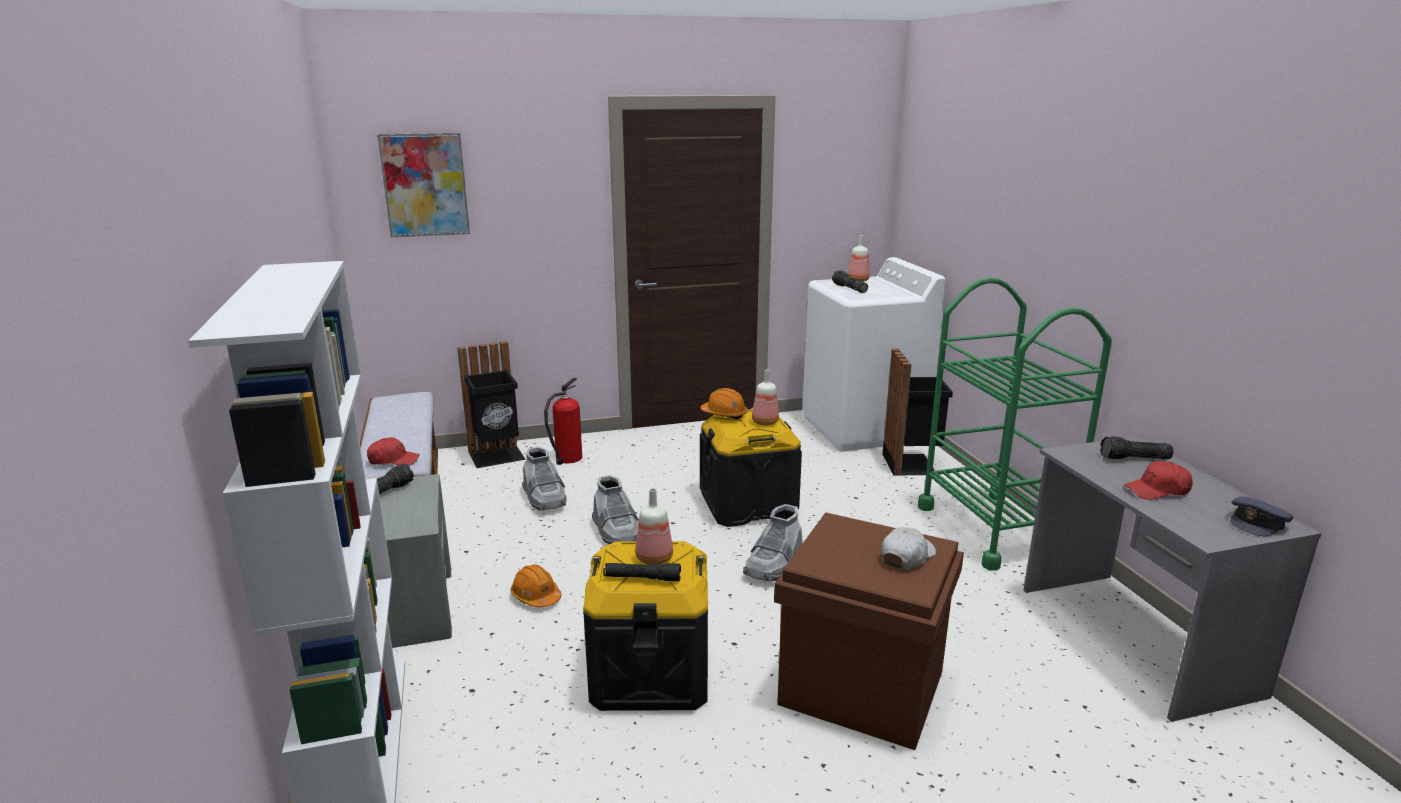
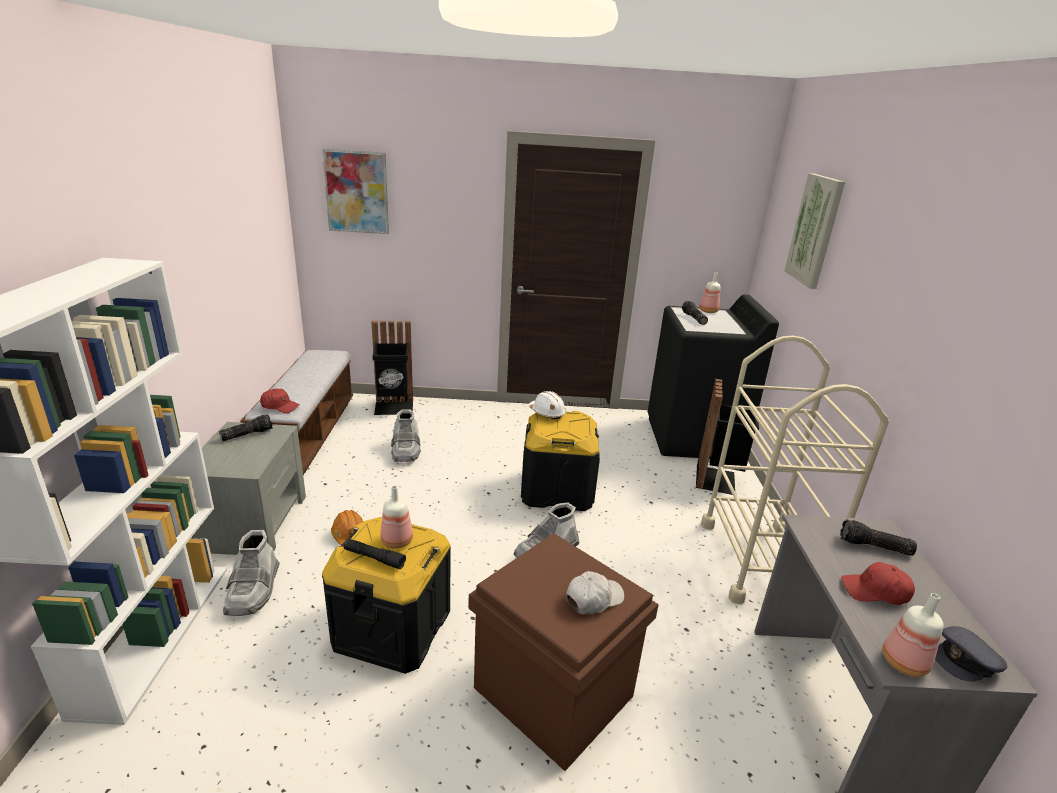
camera: 15 degrees right, 5 degrees up
(567, 459) = (442, 420): fire extinguisher -> none
(616, 532) = (441, 492): grey boot -> grey boot (254, 591)
(724, 414) = (547, 412): orange hard hat -> white hard hat
(764, 422) = (574, 427): bottle -> bottle (902, 663)
(864, 429) = (693, 438): white washing machine -> black washing machine
(972, 172) = (815, 230): none -> picture
(994, 529) = (759, 561): green cart -> beige cart

